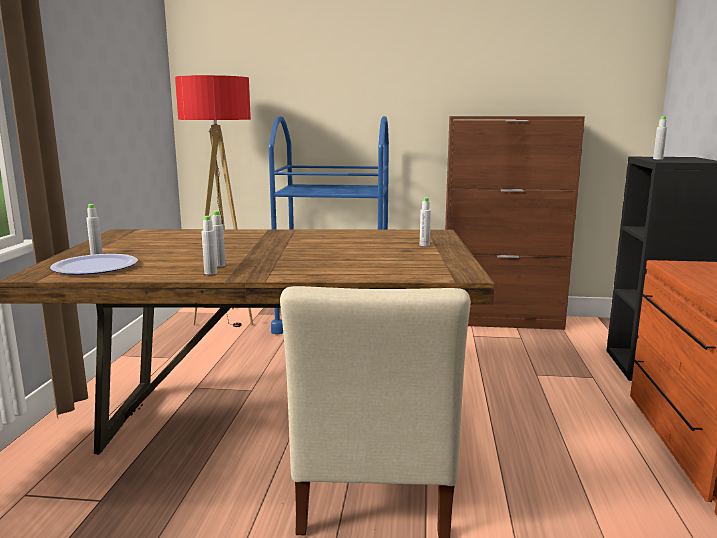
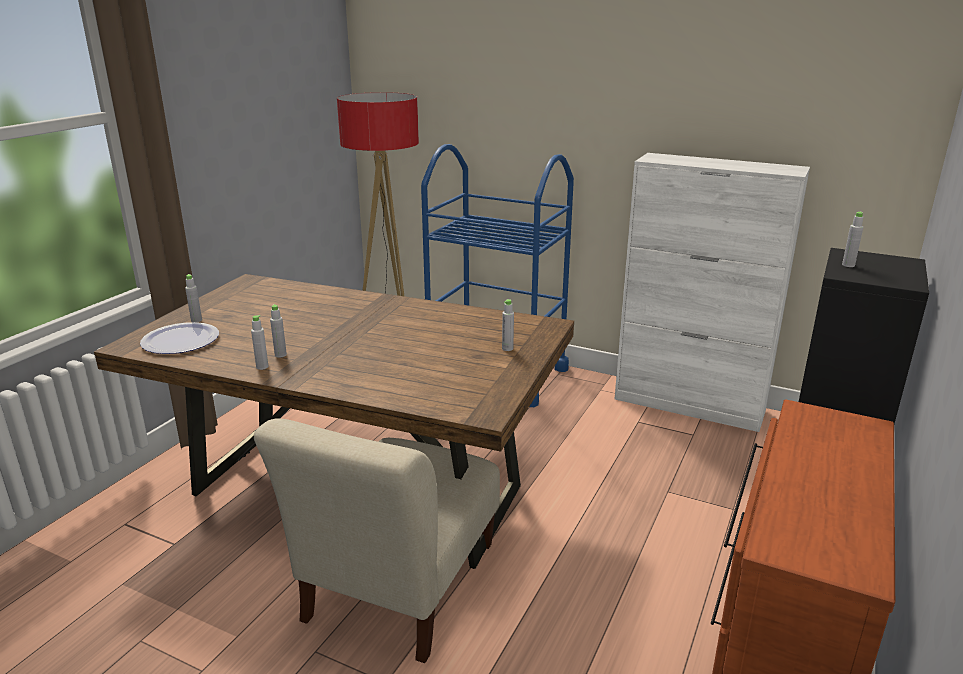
camera: 20 degrees right, 10 degrees up
(501, 321) = (689, 405): brown cabinet -> white cabinet

